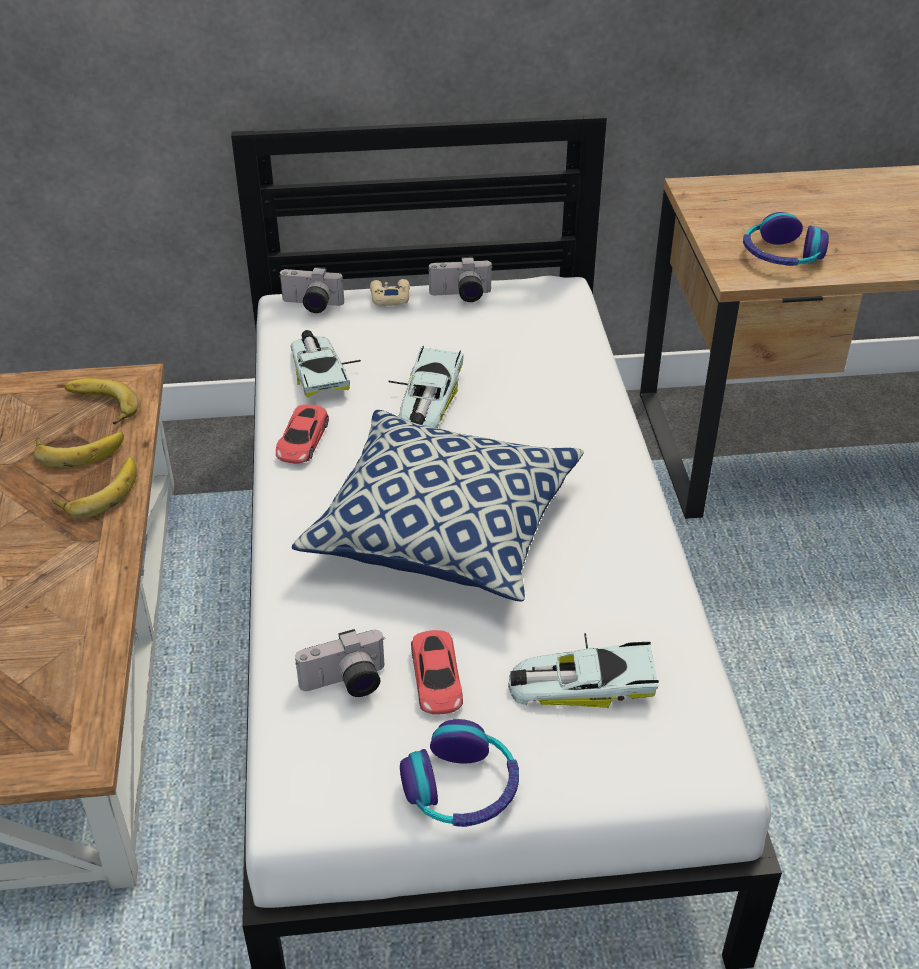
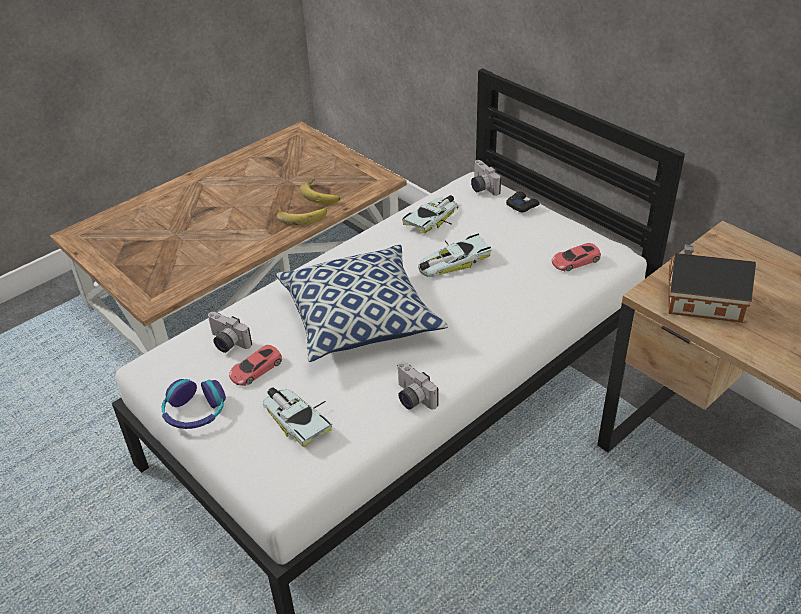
camera: 55 degrees right, 0 degrees up
(99, 406) = (355, 182): banana -> none
(302, 440) = (375, 242): red toy car -> red toy car (575, 261)
(390, 297) = (522, 205): beige game controller -> black game controller
(461, 296) = (556, 226): camera -> camera (411, 398)
(781, 255) = (700, 302): headphones -> toy house

